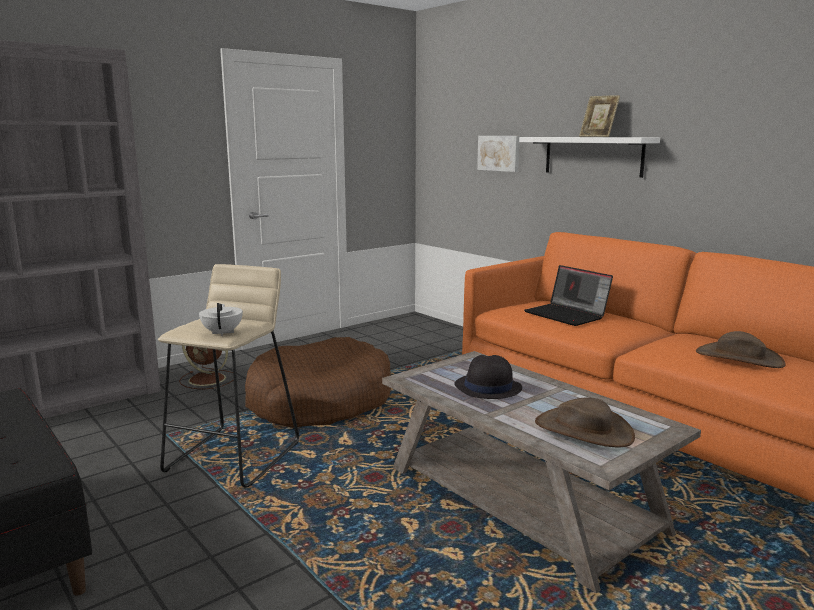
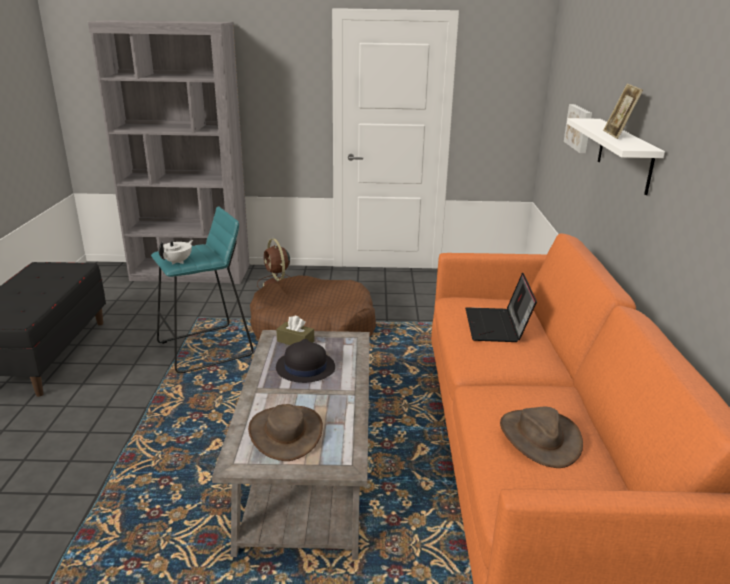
camera: 40 degrees right, 10 degrees up
(234, 456) = (206, 349): beige stool -> turquoise stool
(434, 375) = (295, 341): none -> brown tissue box

